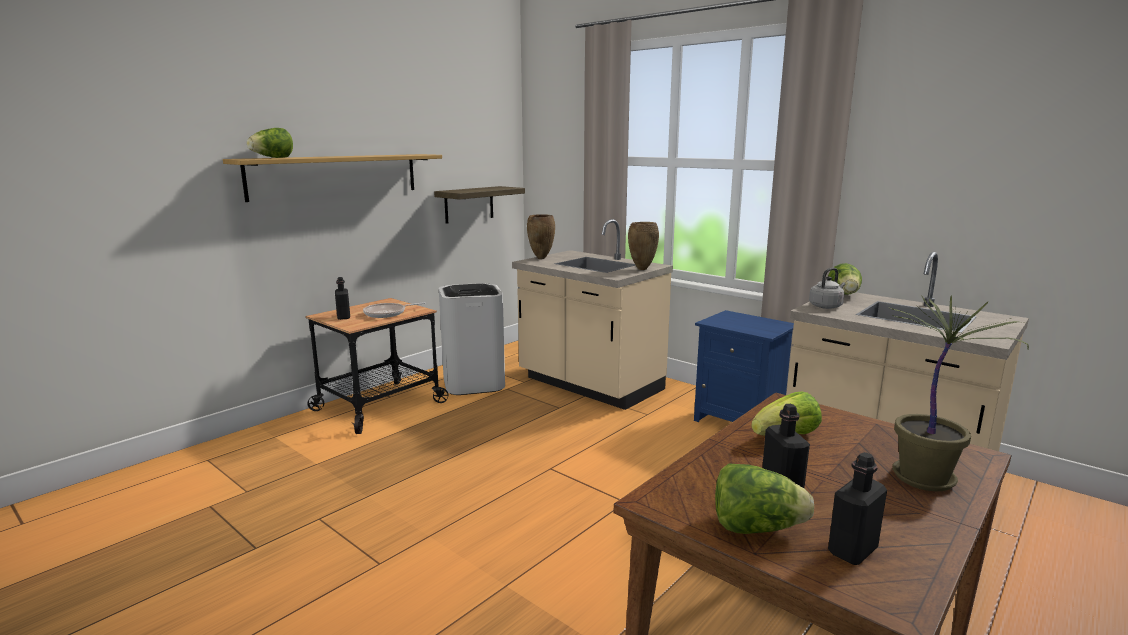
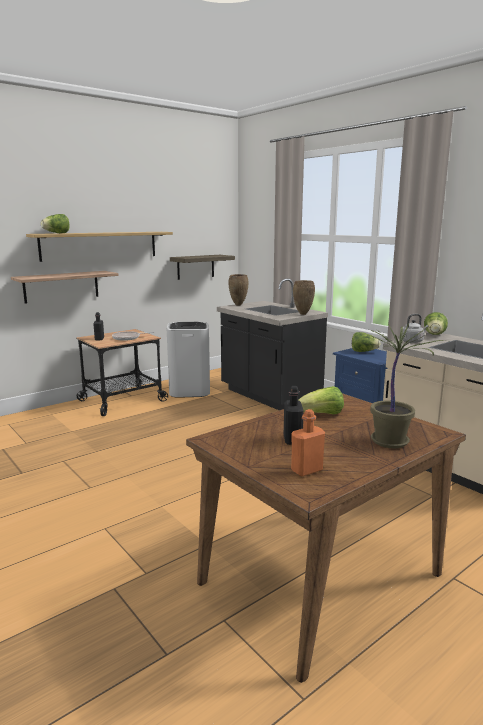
camera: 10 degrees right, 0 degrees up
(280, 239) = (61, 286): none -> shelf
(589, 385) = (269, 396): beige counter -> black counter
(756, 528) = (259, 456): lettuce -> lettuce (363, 351)
(852, 551) = (306, 470): black bottle -> orange bottle

